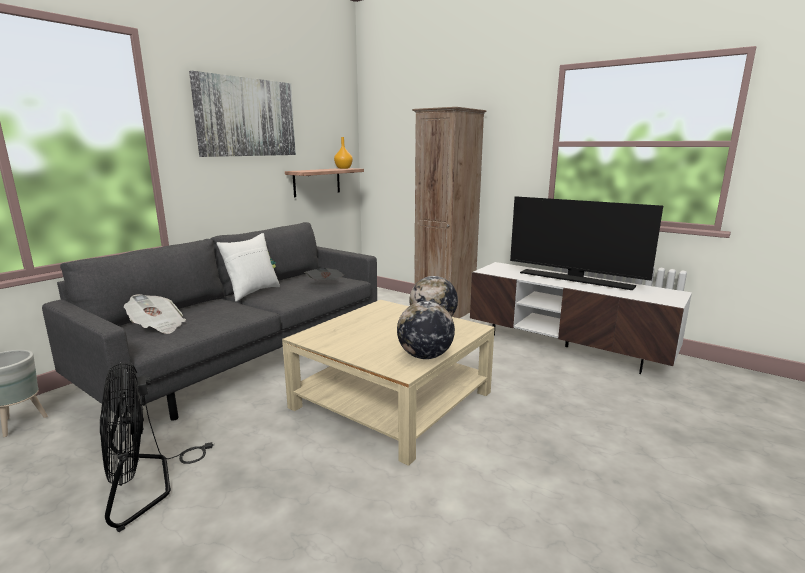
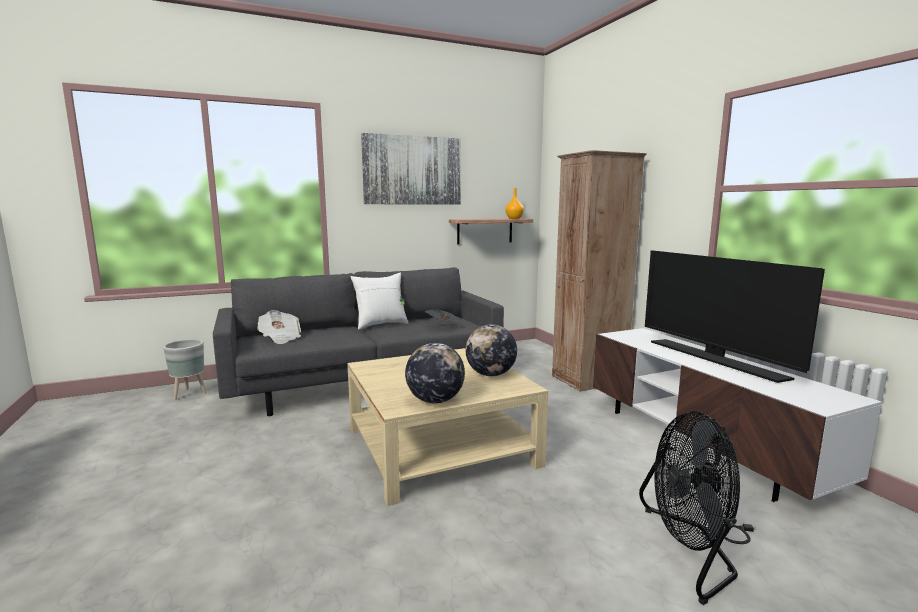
camera: 30 degrees right, 5 degrees down
(148, 479) = (210, 451): black fan -> black fan (696, 548)

